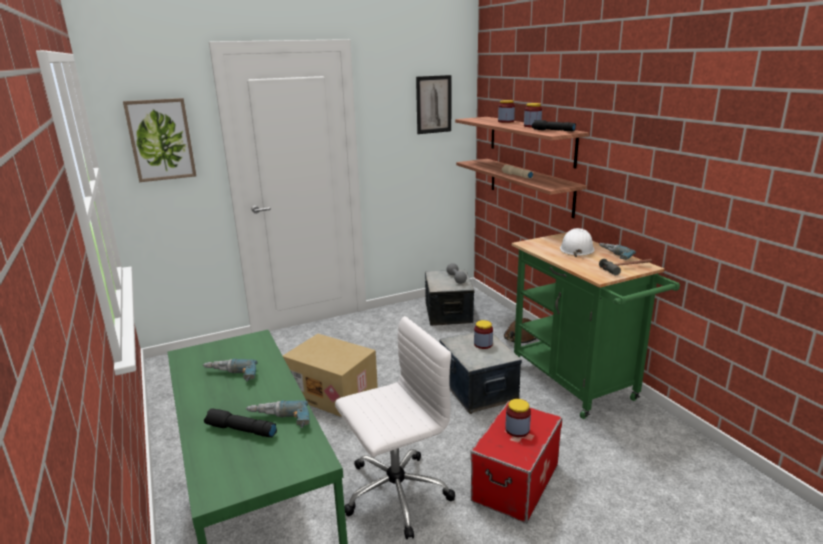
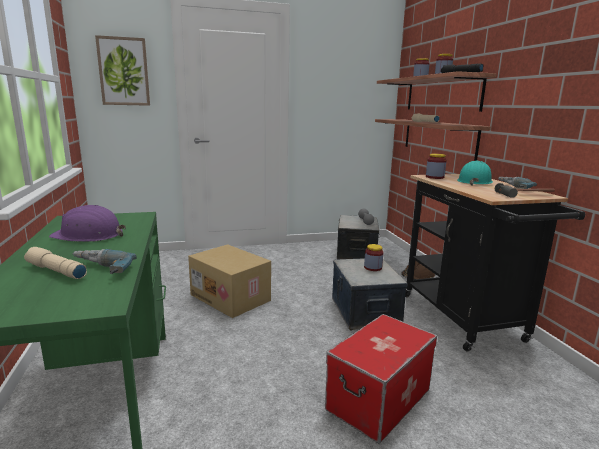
camera: 10 degrees right, 5 degrees down
(229, 377) = (88, 235): power drill -> purple hard hat
(240, 430) = (55, 271): black flashlight -> beige flashlight
(394, 493) = (249, 389): white office chair -> none
(433, 104) = (359, 69): picture -> none
(517, 430) = (383, 340): jar -> jar (434, 177)
(576, 249) = (474, 181): white hard hat -> turquoise hard hat
(578, 385) = (466, 321): green cart -> black cart

